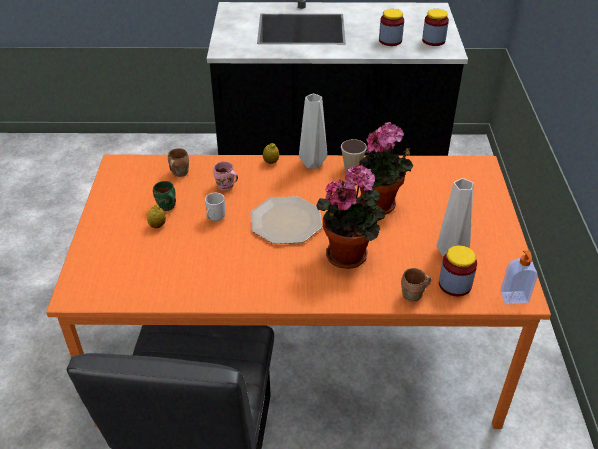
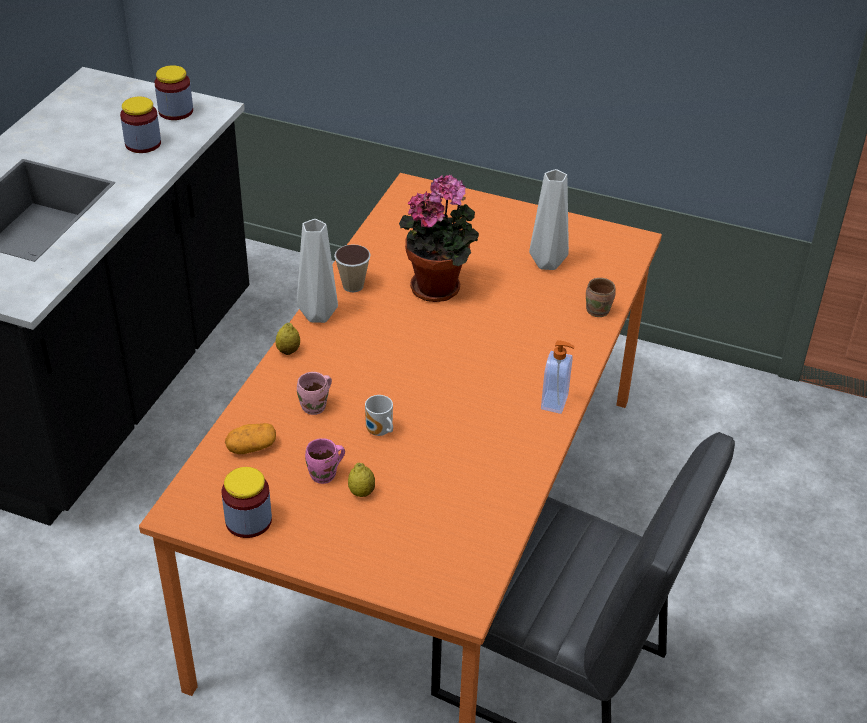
camera: 70 degrees left, 0 degrees up
(166, 207) = (325, 475): green mug -> pink mug
(178, 173) = (251, 447): brown mug -> potato
(285, 221) = (422, 370): plate -> none
(350, 254) = (510, 335): potted plant -> none
(455, 284) = (595, 276): jar -> jar (248, 521)
(514, 298) = (632, 246): soap dispenser -> soap dispenser (555, 402)

